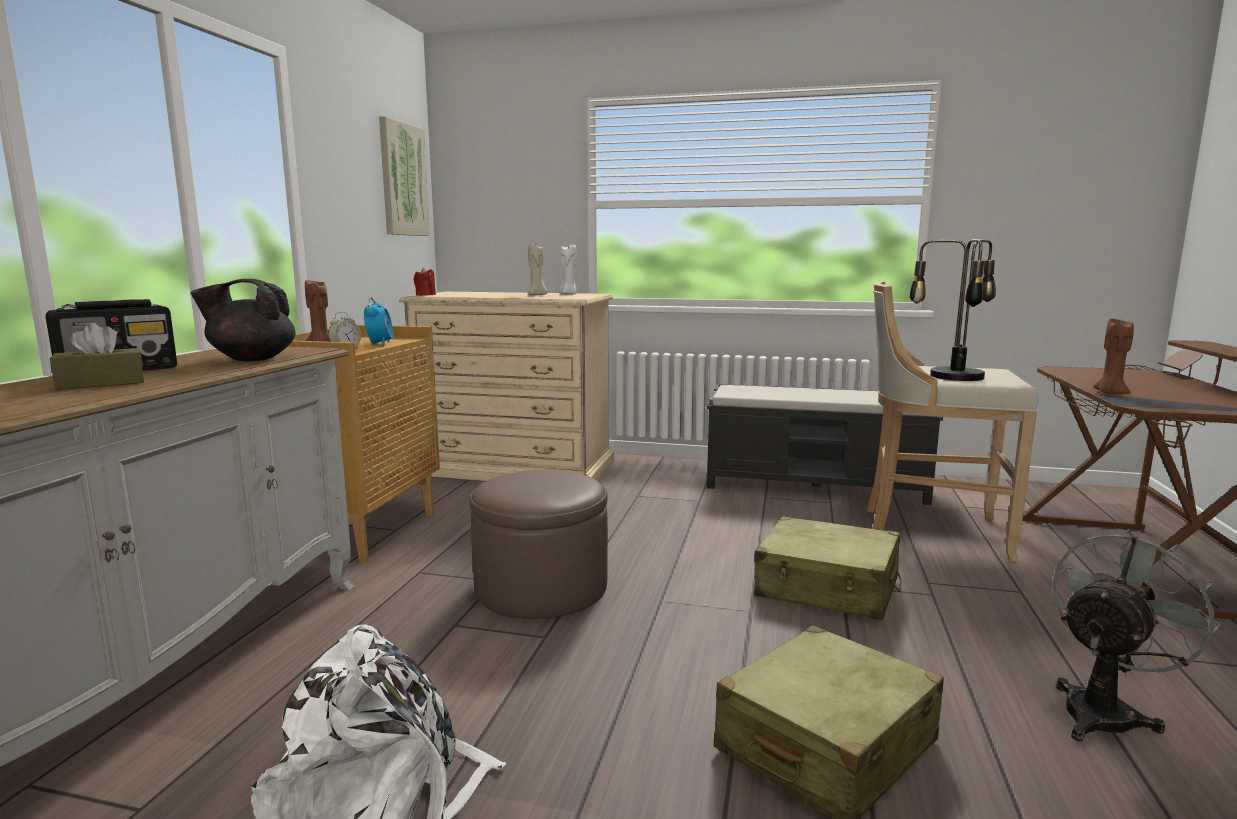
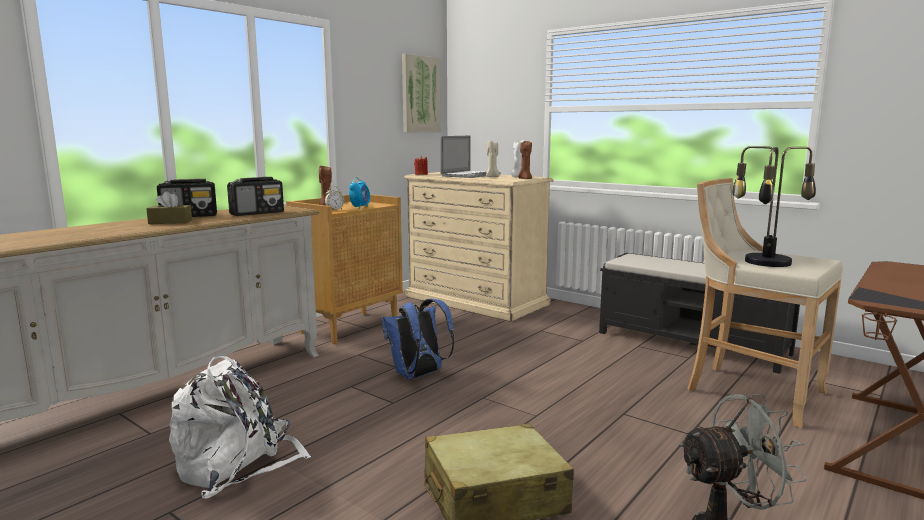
camera: 25 degrees right, 0 degrees up
(251, 359) = (257, 213): black teapot -> radio
(499, 294) = (470, 175): none -> laptop
(541, 587) = (418, 375): brown ottoman -> blue backpack
(827, 588) = (609, 413): beige suitcase -> none
(1109, 393) = (875, 288): brown candle -> brown candle (524, 178)

